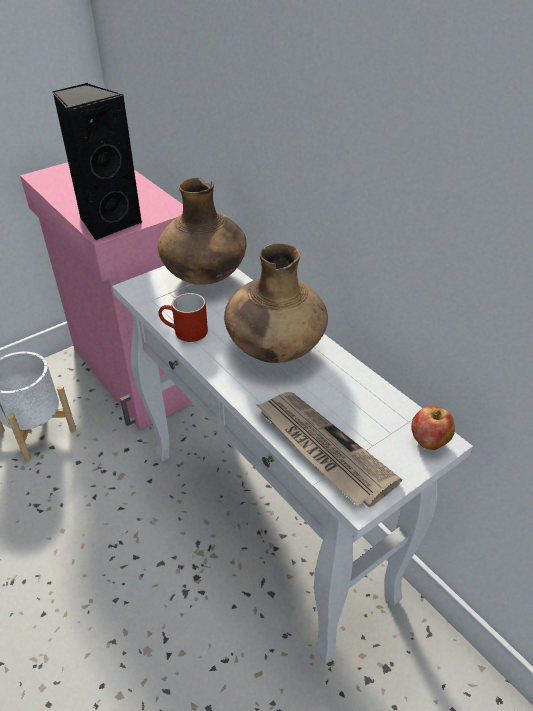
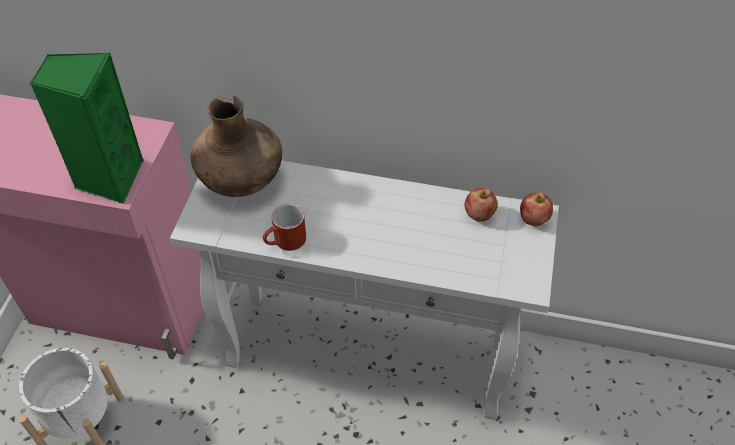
camera: 40 degrees left, 10 degrees up
(108, 222) = (109, 178): black speaker -> green speaker
(274, 350) = (369, 214): brown vase -> none
(322, 448) = (478, 268): newspaper -> none
(374, 406) = (479, 215): none -> apple

